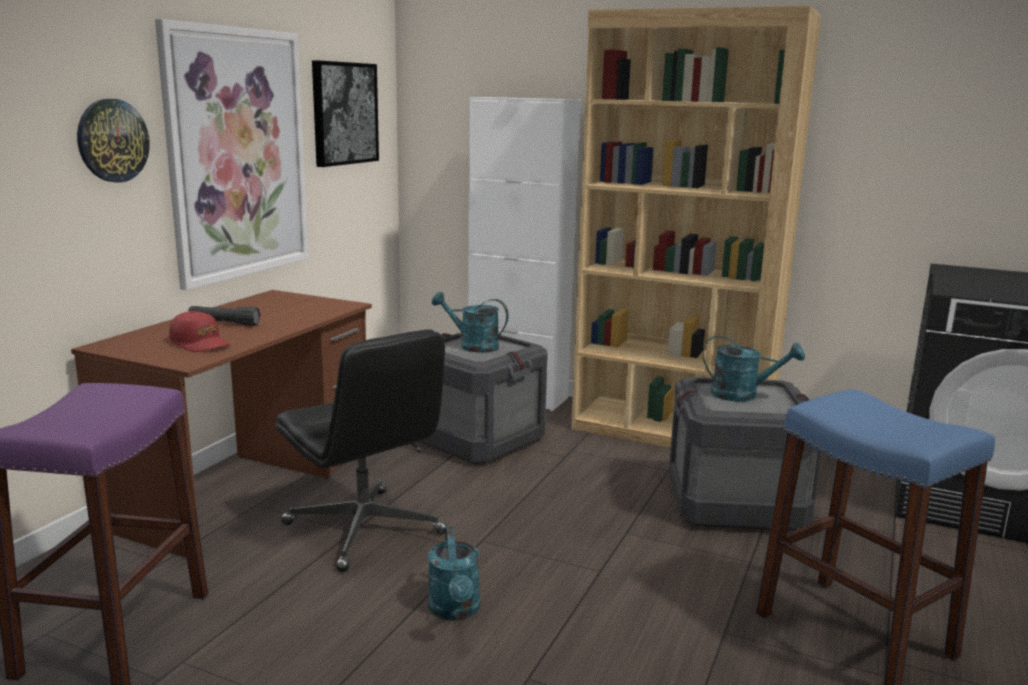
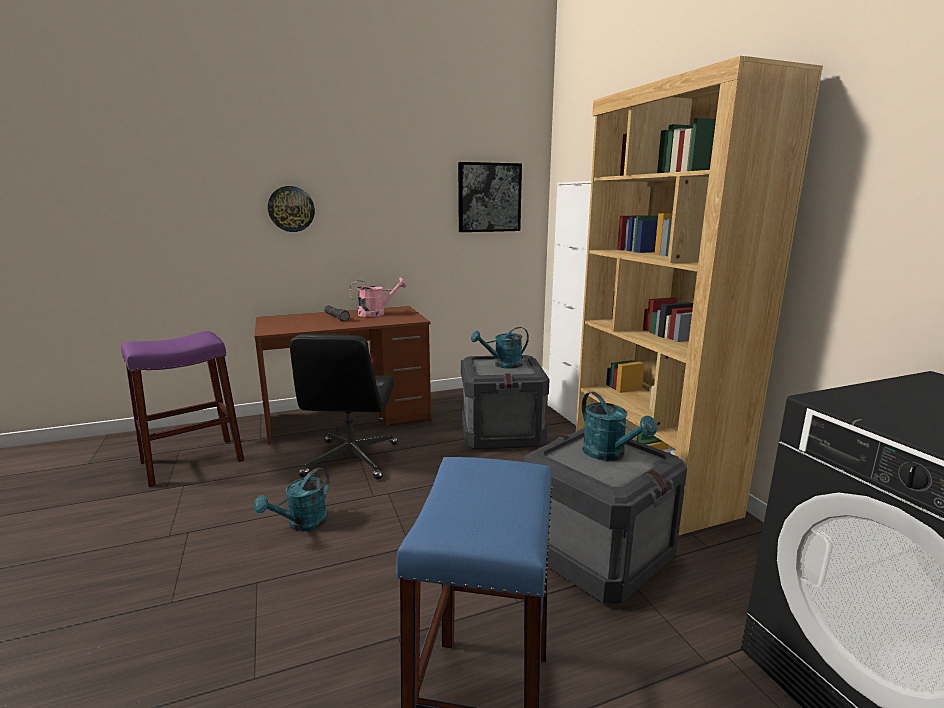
camera: 45 degrees right, 0 degrees up
(200, 343) = (298, 324): red cap -> none
(237, 154) = (387, 220): picture -> none
(263, 307) = (376, 313): none -> pink watering can
(472, 346) = (503, 365): turquoise watering can -> turquoise watering can turned 90 degrees counterclockwise

